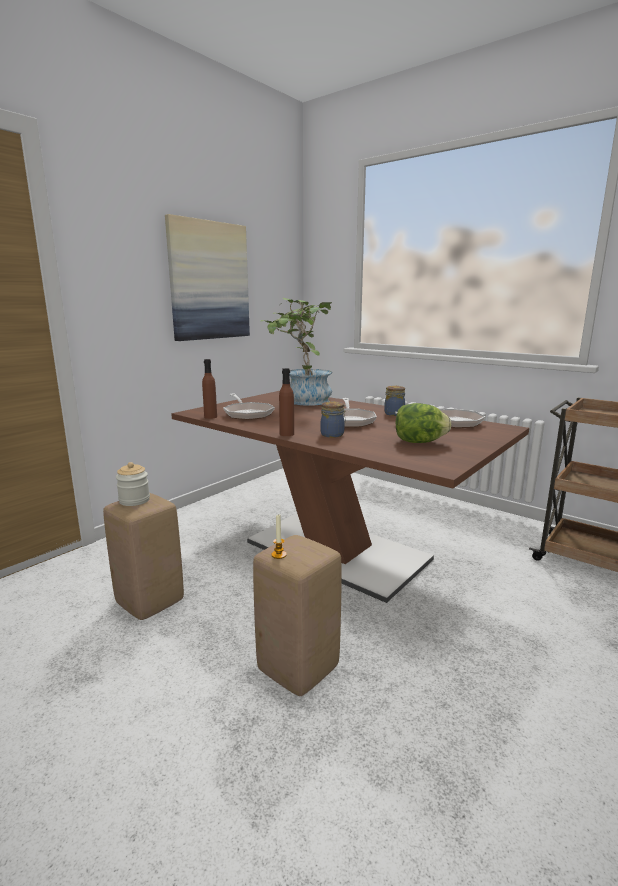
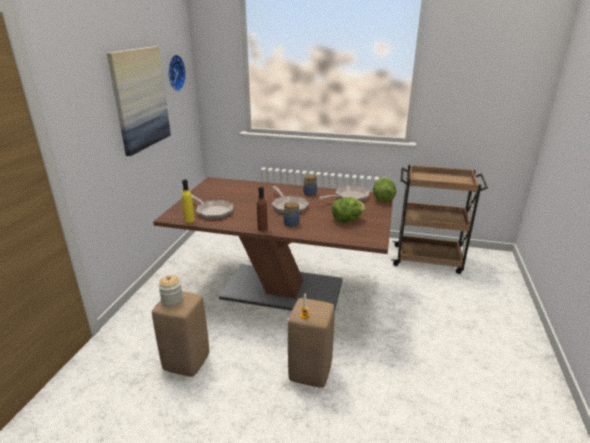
camera: 25 degrees left, 10 degrees up
(210, 417) = (189, 220): brown bottle -> yellow bottle
(269, 265) = (174, 73): none -> wall clock
(301, 401) = (236, 189): potted plant -> none
(504, 430) = (383, 199): none -> lettuce

